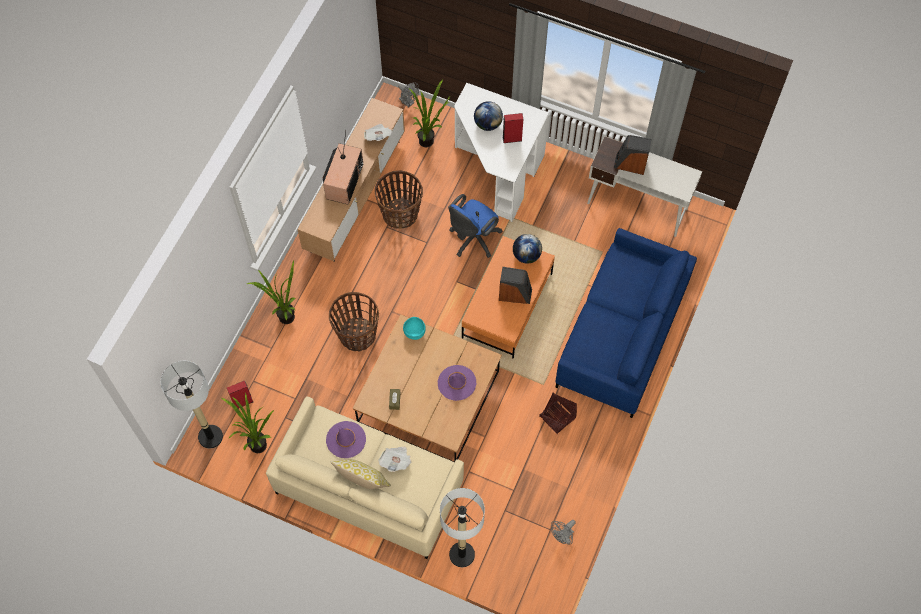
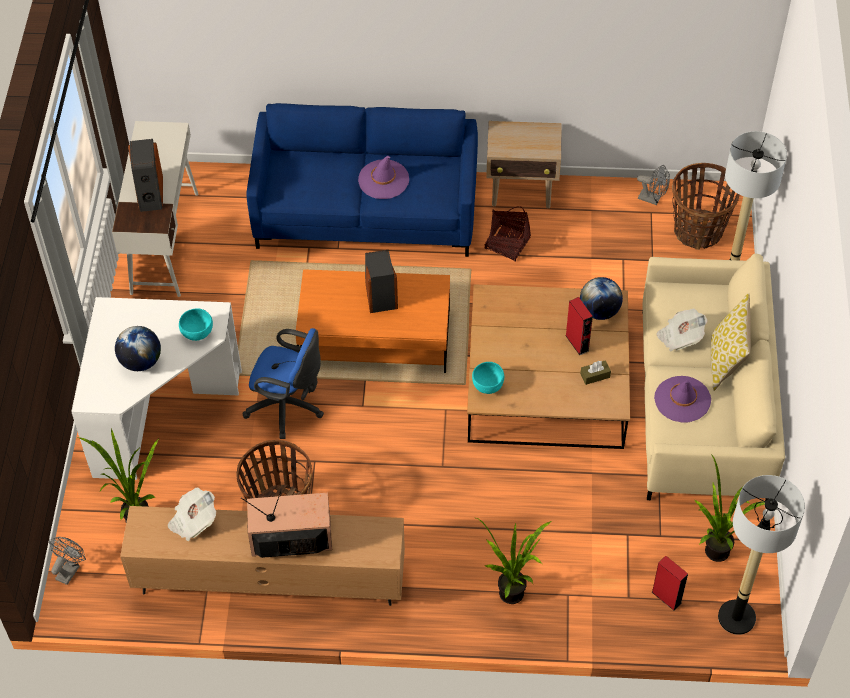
camera: 110 degrees left, 10 degrees down
(357, 335) = (497, 495): basket -> basket (698, 230)
(456, 383) = (536, 318): purple hat -> purple hat (383, 180)
(497, 158) = (198, 333): none -> turquoise bowl
(512, 139) = (157, 325): red speaker -> red speaker (577, 343)
(526, 255) = (316, 298): globe -> globe (599, 311)
(602, 445) = (522, 193): none -> beige side table

